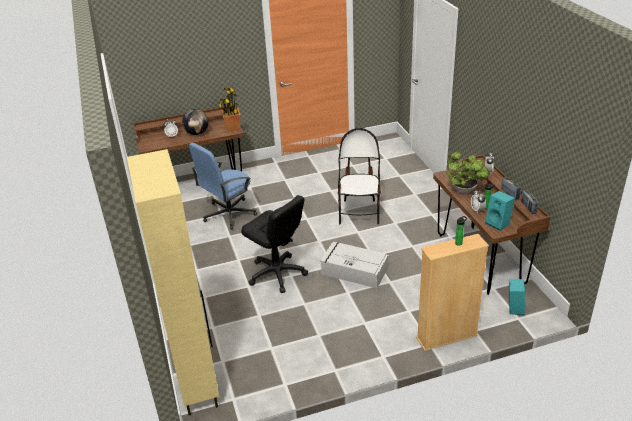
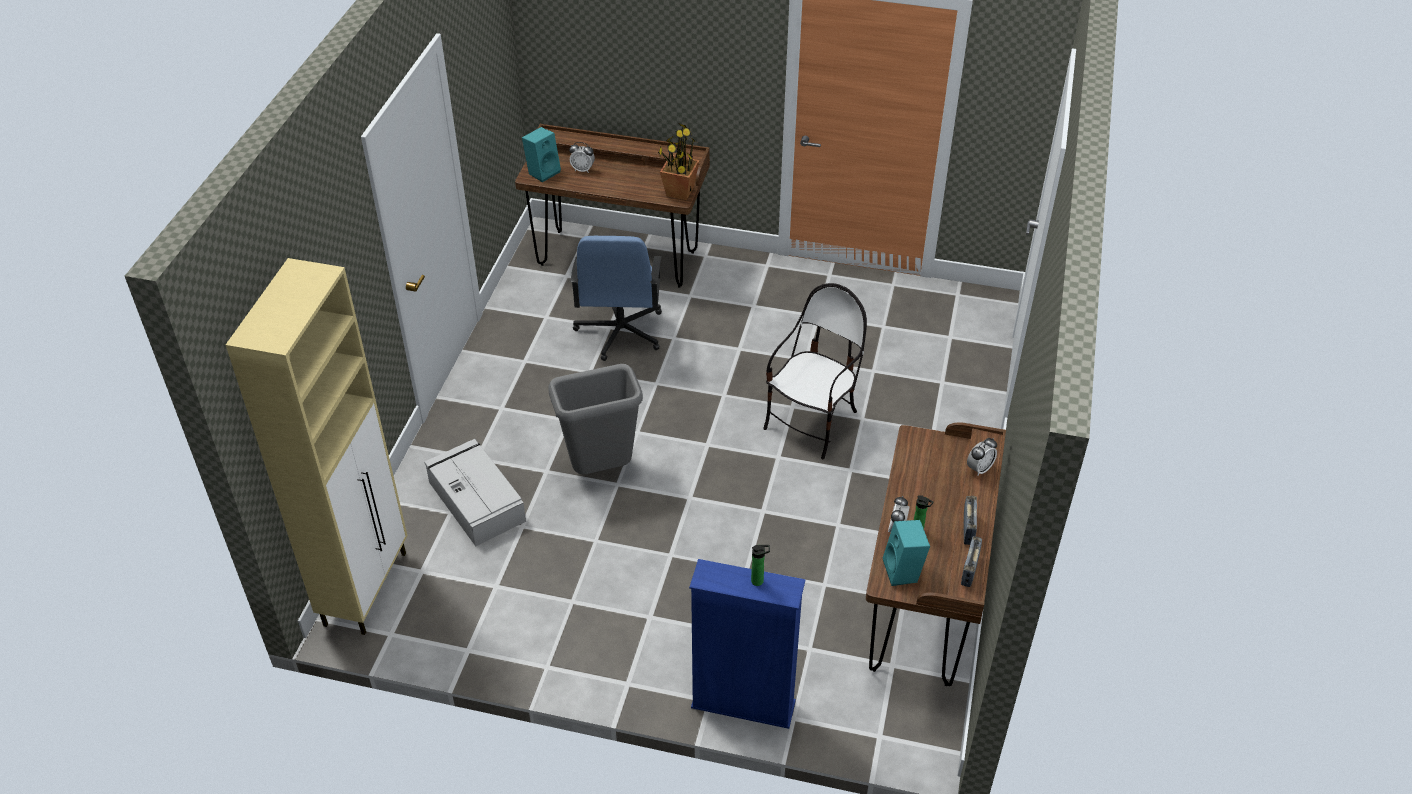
camera: 30 degrees right, 10 degrees up
(197, 133) = (621, 180): globe -> none
(228, 214) = (620, 332): blue office chair -> blue office chair turned 75 degrees counterclockwise
(277, 274) = (601, 471): black office chair -> grey trash can
(353, 271) = (711, 522): grey storage box -> grey storage box (476, 500)
(446, 337) = (743, 705): beige bookcase -> blue bookcase
(465, 191) = (916, 484): potted plant -> none
(514, 308) = (890, 716): turquoise speaker -> turquoise speaker (543, 171)

